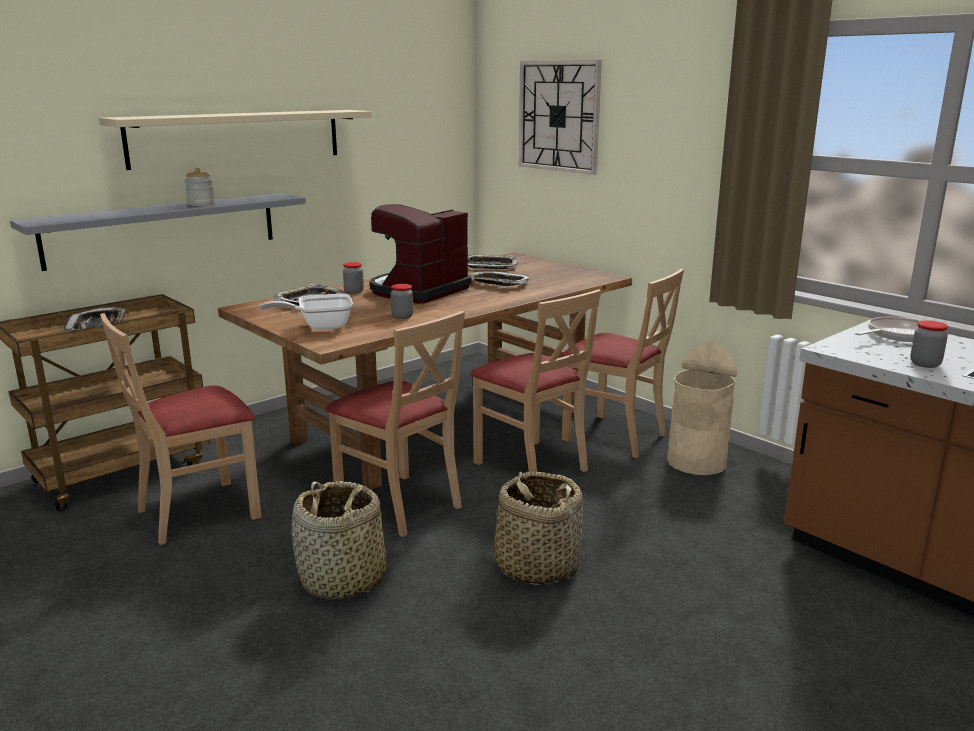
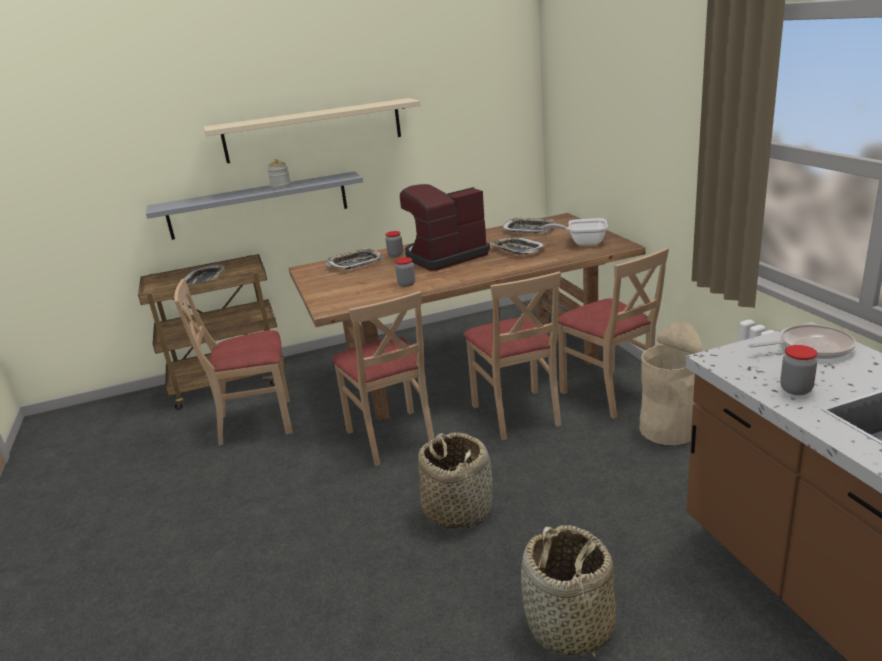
camera: 25 degrees right, 5 degrees up
(319, 326) = (338, 291): frying pan -> frying pan (582, 242)
(343, 580) = (312, 495): basket -> basket (569, 626)
(559, 116) = (592, 92): wall clock -> none

